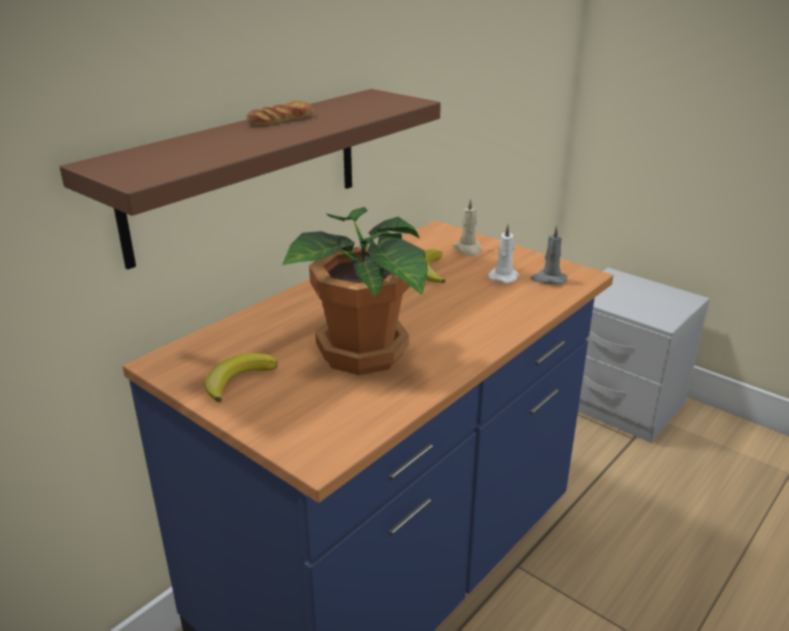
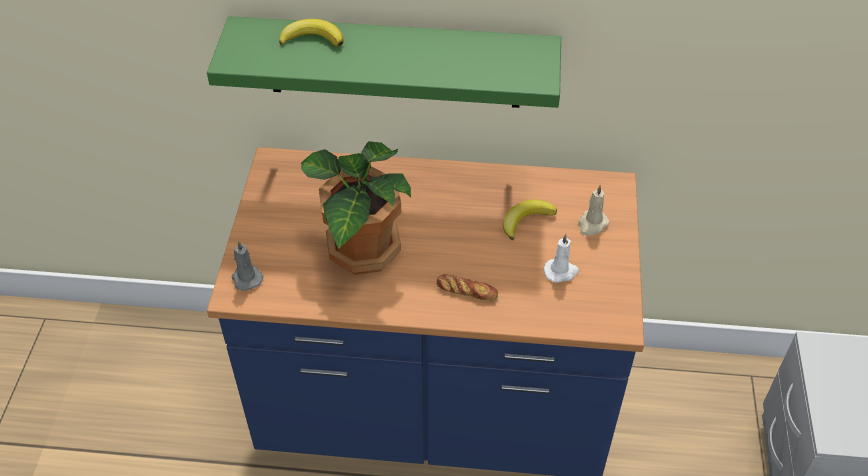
camera: 55 degrees right, 20 degrees up
(238, 379) = (282, 208): banana -> banana (312, 38)
(247, 173) = (394, 62): brown shelf -> green shelf
(281, 120) = (410, 43): bread -> bread (467, 290)
(548, 279) = (585, 303): grey candle -> grey candle (246, 277)

